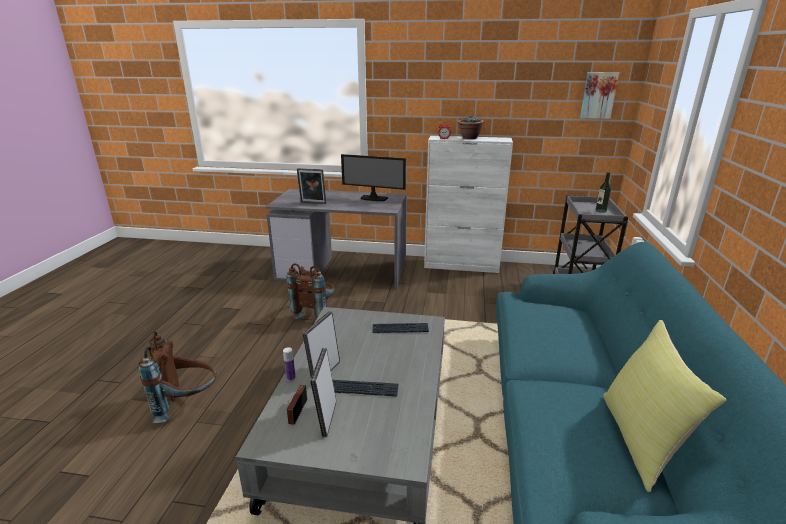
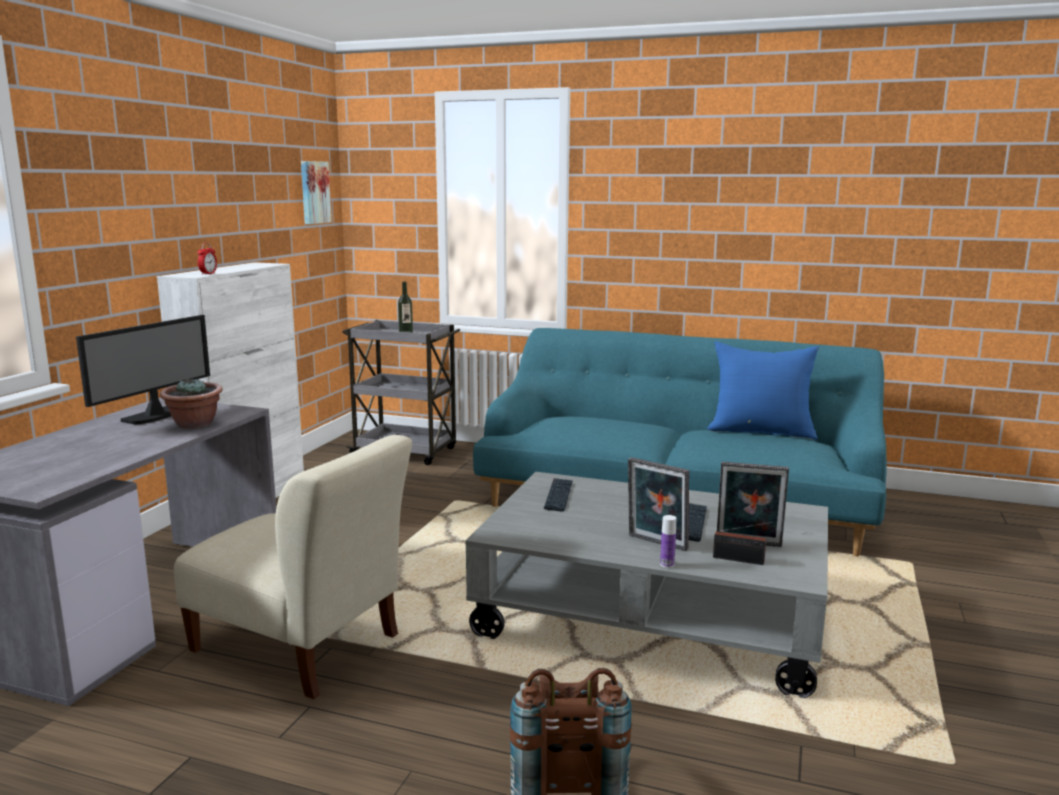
camera: 80 degrees left, 10 degrees down
(313, 203) = (99, 458): picture frame -> none
(315, 313) = (301, 647): brown backpack -> beige chair
(469, 138) = (224, 269): potted plant -> potted plant (195, 424)
(641, 440) = (761, 431): yellow pillow -> blue pillow

